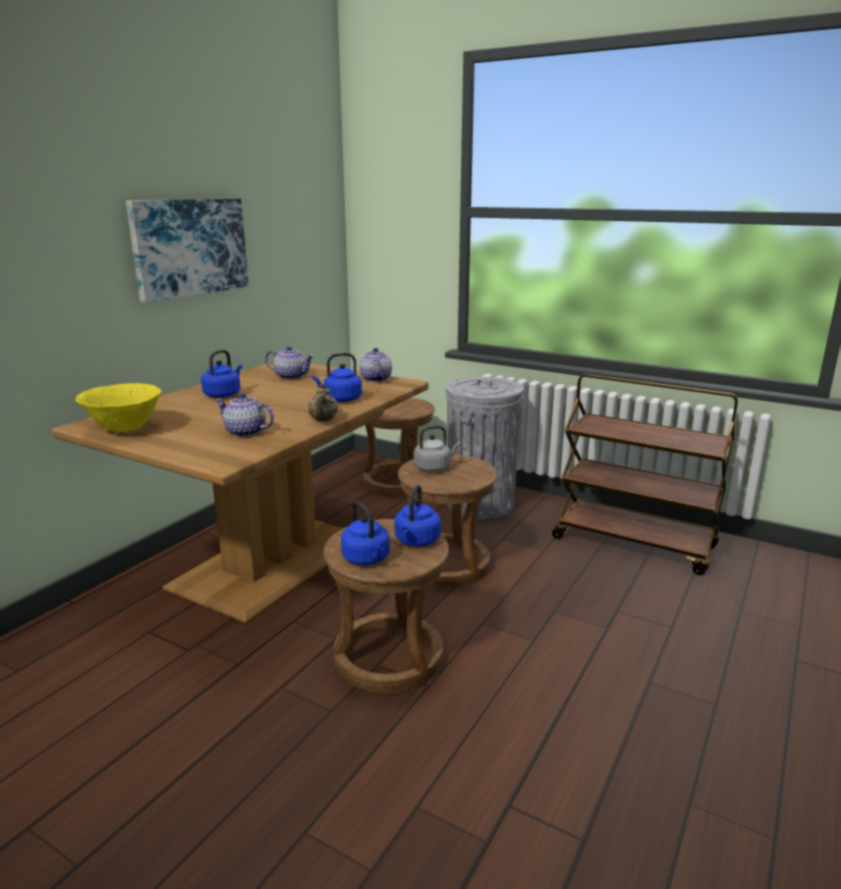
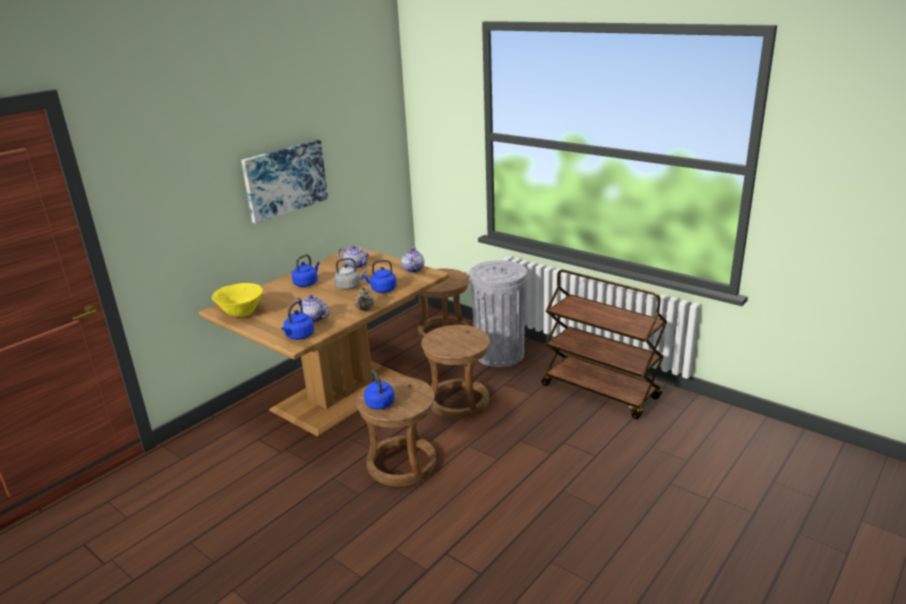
camera: 10 degrees right, 5 degrees up
(416, 541) = (415, 394): blue kettle -> blue kettle (299, 336)
(434, 468) = (447, 336): grey kettle -> grey kettle (350, 286)

